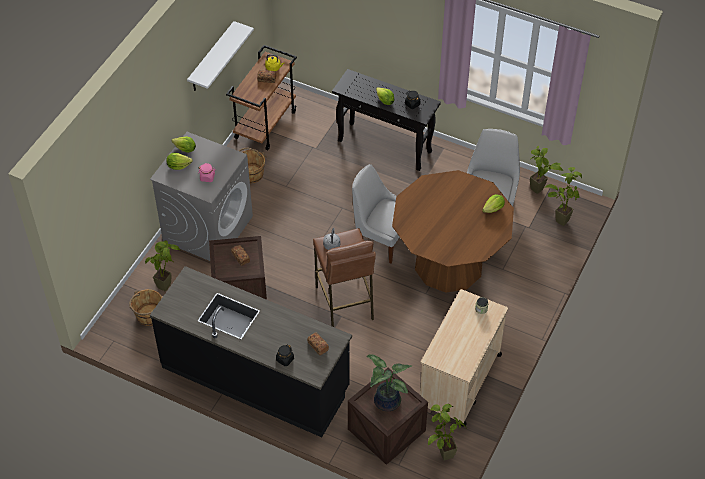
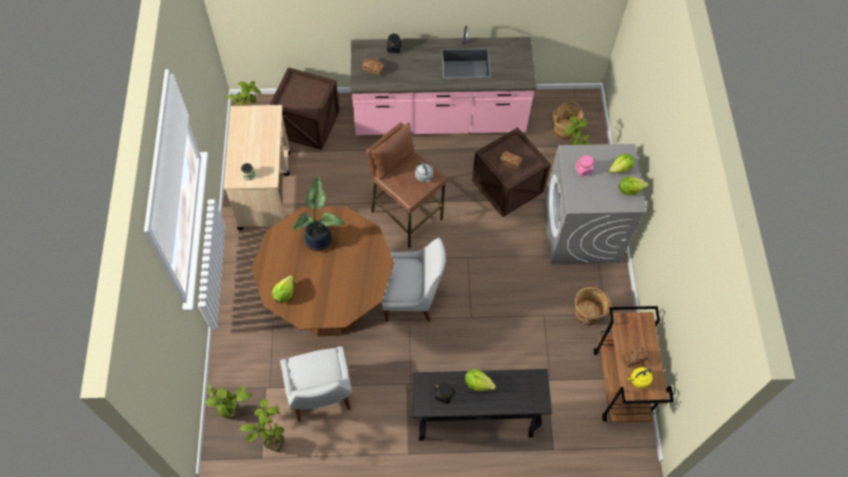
camera: 150 degrees right, 10 degrees up
(211, 58) = (678, 256): white shelf -> none
(255, 377) = (439, 118): black counter -> pink counter
(385, 401) = (305, 94): potted plant -> potted plant (320, 239)

